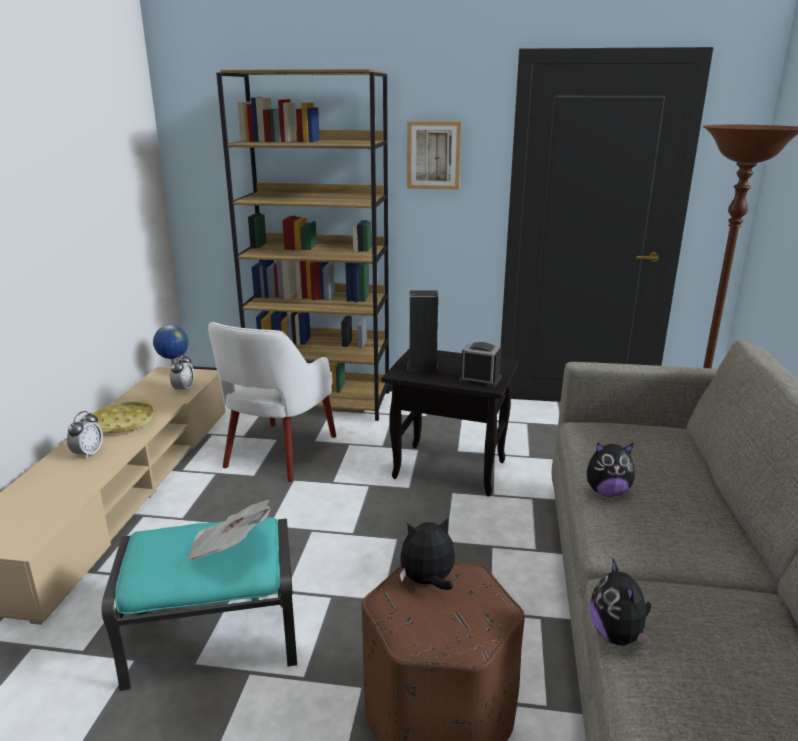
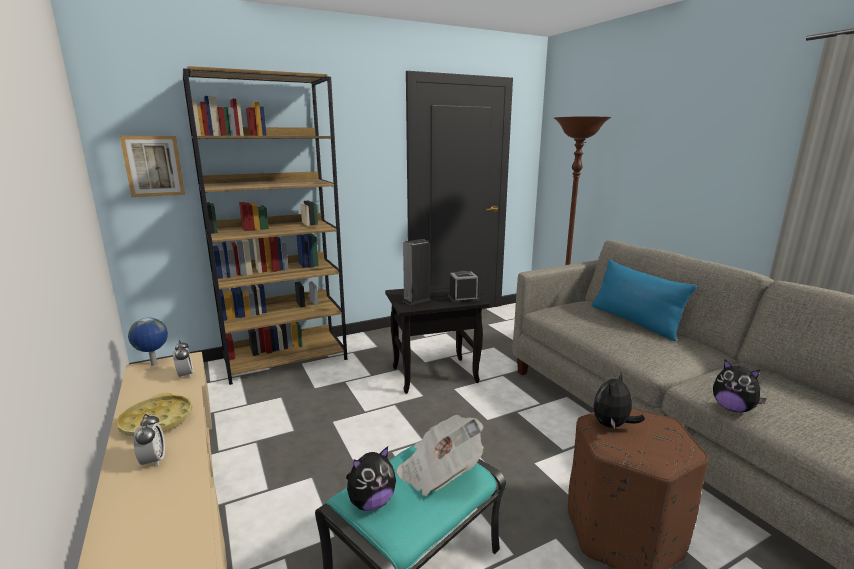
camera: 35 degrees left, 5 degrees down
(279, 453) = (295, 406): white armchair -> none
(433, 155) = (353, 147): picture -> picture (153, 166)
(607, 492) = (613, 340): plush toy -> plush toy (371, 502)
(691, 478) = (634, 321): none -> blue pillow

